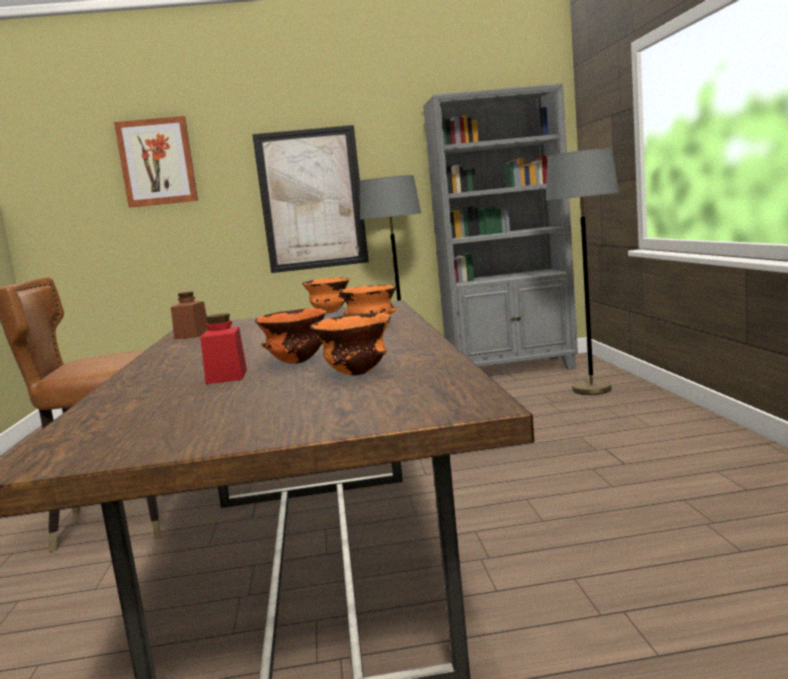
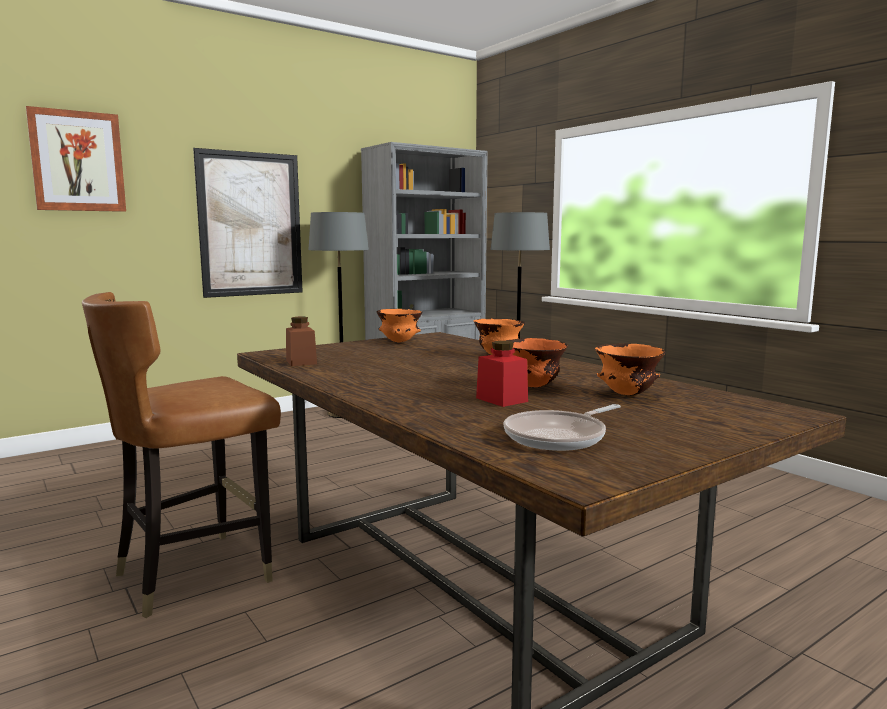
camera: 30 degrees left, 0 degrees up
(151, 419) = (559, 437): none -> frying pan

